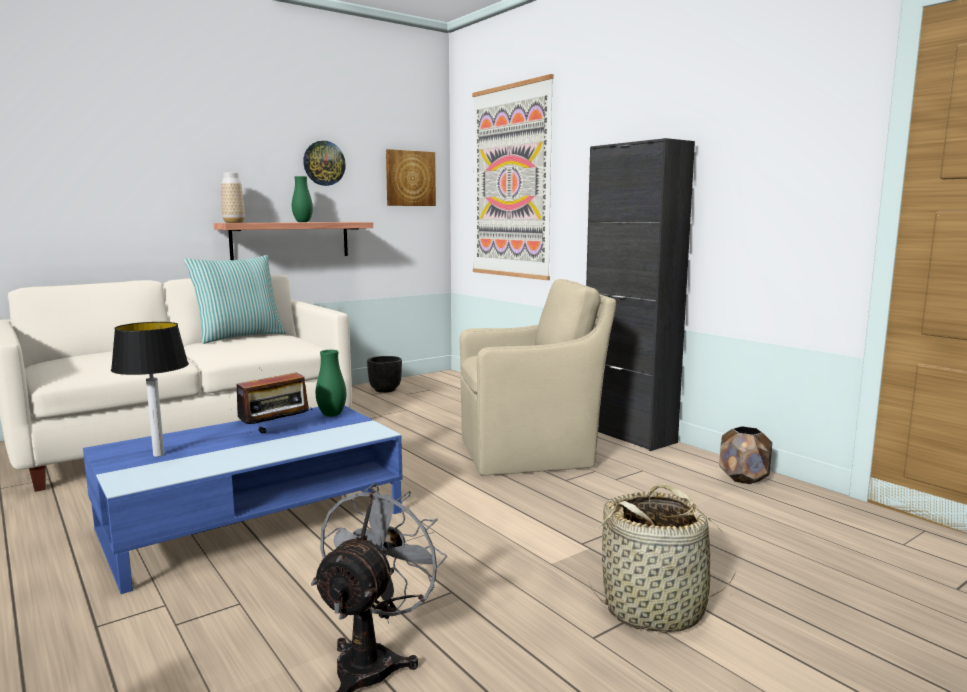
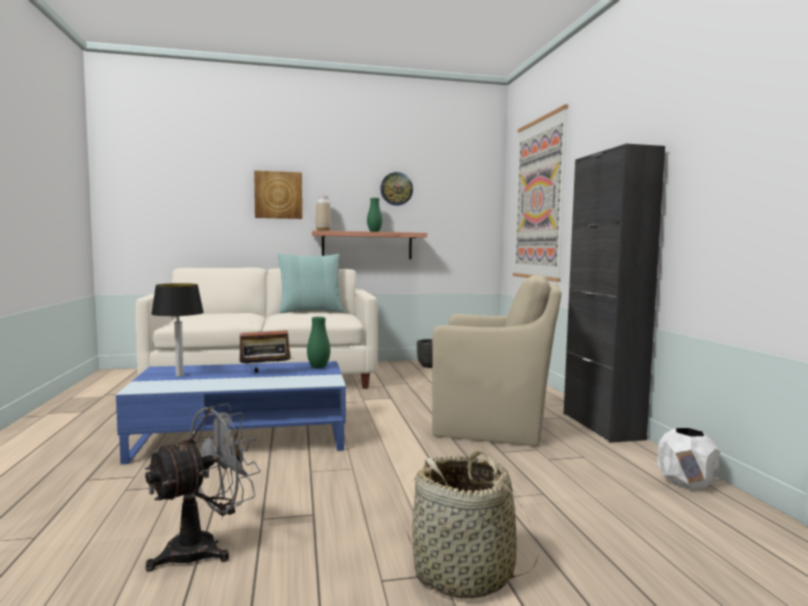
camera: 25 degrees right, 5 degrees down
(410, 178) = (467, 200): picture -> picture (278, 195)
(744, 478) = (686, 483): brown planter -> white planter

